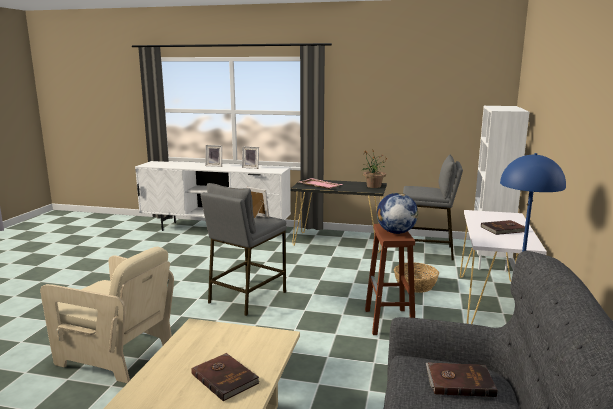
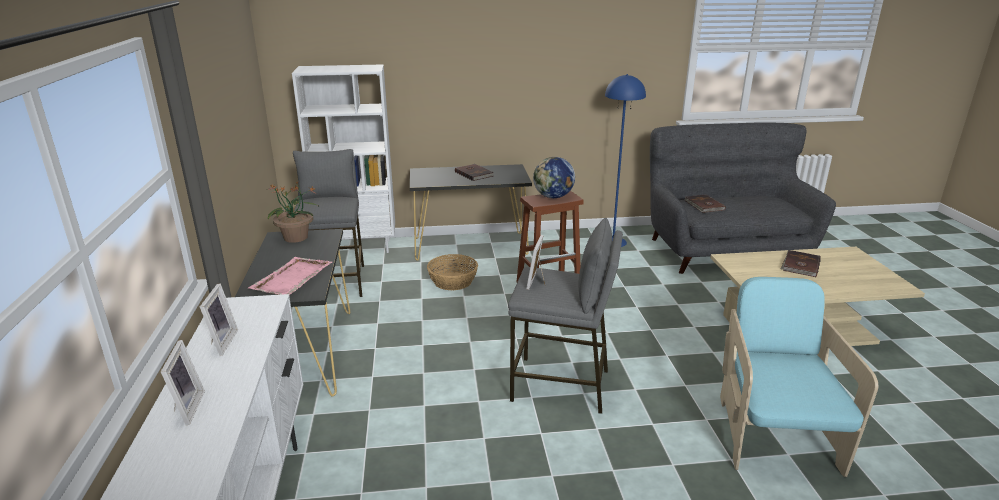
camera: 110 degrees left, 10 degrees up
(117, 355) = (773, 435): beige armchair -> turquoise armchair
(492, 302) = (471, 246): white console table -> black console table

